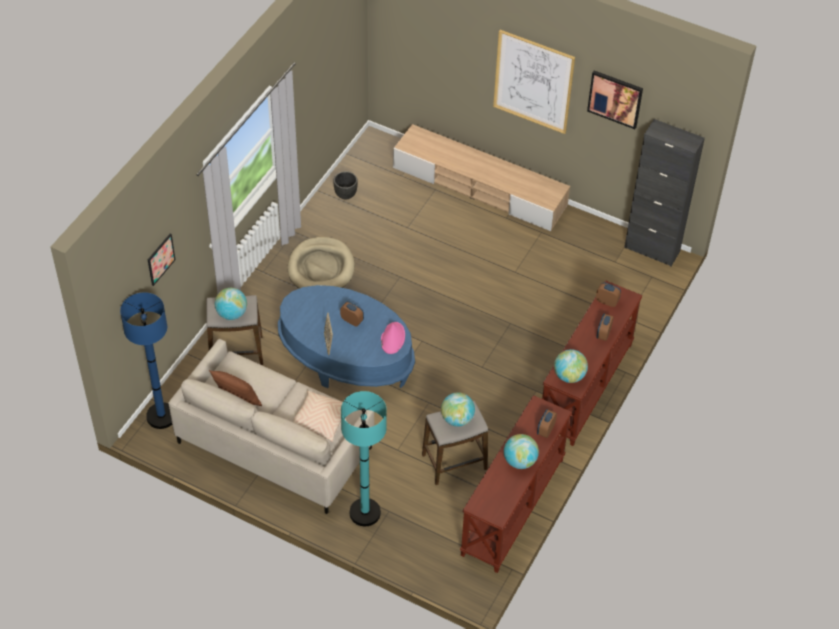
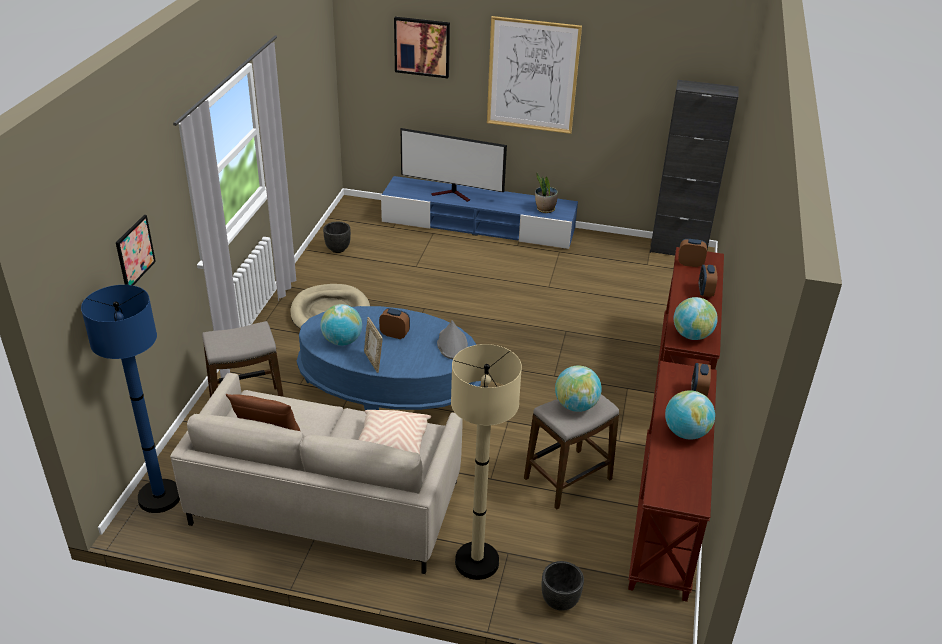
camera: 15 degrees left, 15 degrees down
(232, 314) = (240, 343): globe -> globe (342, 341)
(365, 513) = (477, 562): turquoise floor lamp -> beige floor lamp
(392, 338) = (452, 344): pink hat -> grey hat
(410, 554) = (559, 602): none -> black planter
(458, 158) = (453, 194): none -> television
(480, 187) = (479, 226): beige tv stand -> blue tv stand
(535, 191) = (545, 209): none -> potted plant
(615, 98) = (630, 68): picture -> picture (422, 47)

